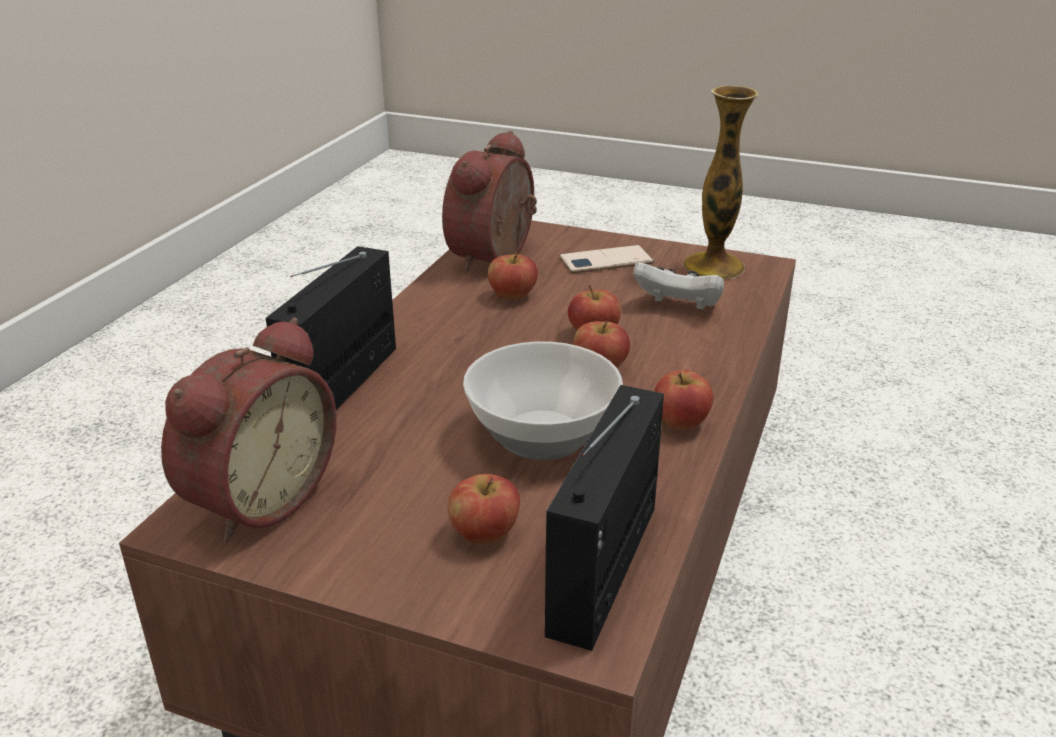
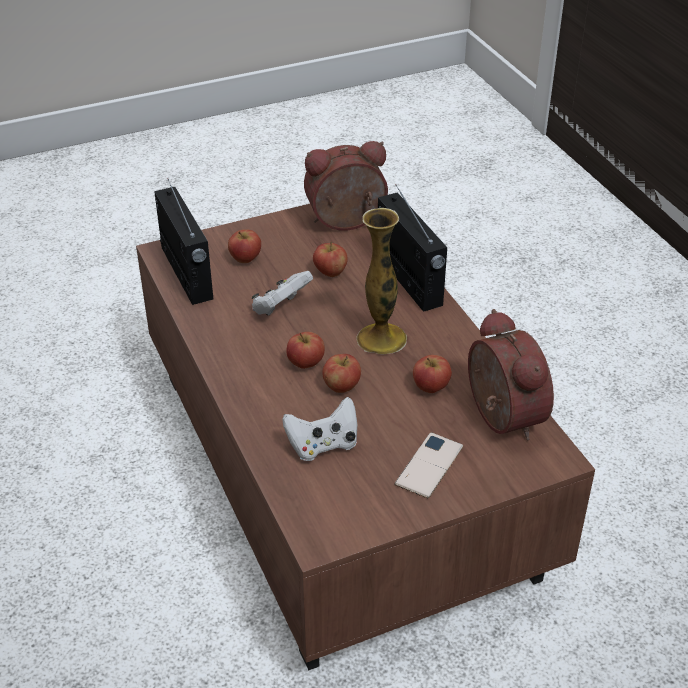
camera: 135 degrees right, 10 degrees up
(256, 499) = (347, 223): alarm clock -> alarm clock turned 90 degrees clockwise
(540, 437) = (280, 308): bowl -> white game controller
(681, 423) = (225, 354): apple -> apple (330, 272)
(713, 266) = (350, 511): vase -> vase (381, 339)

